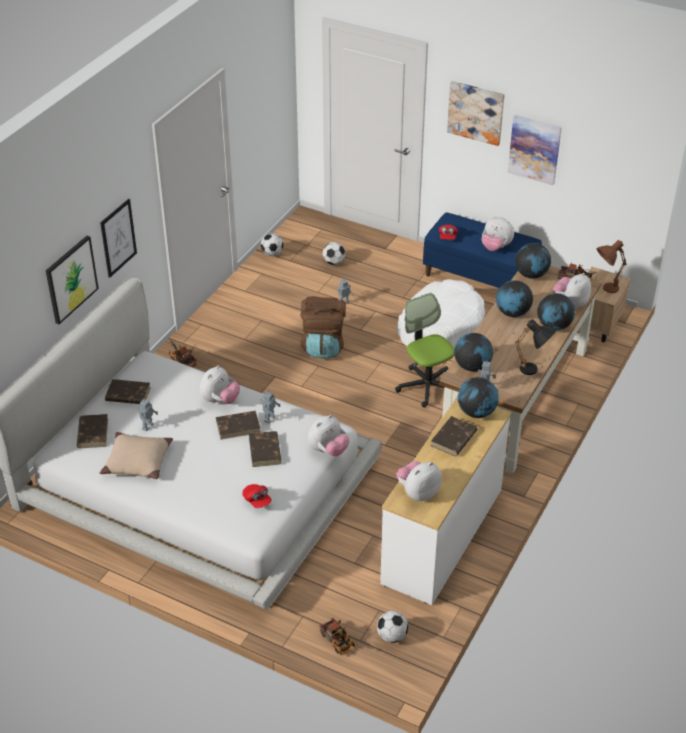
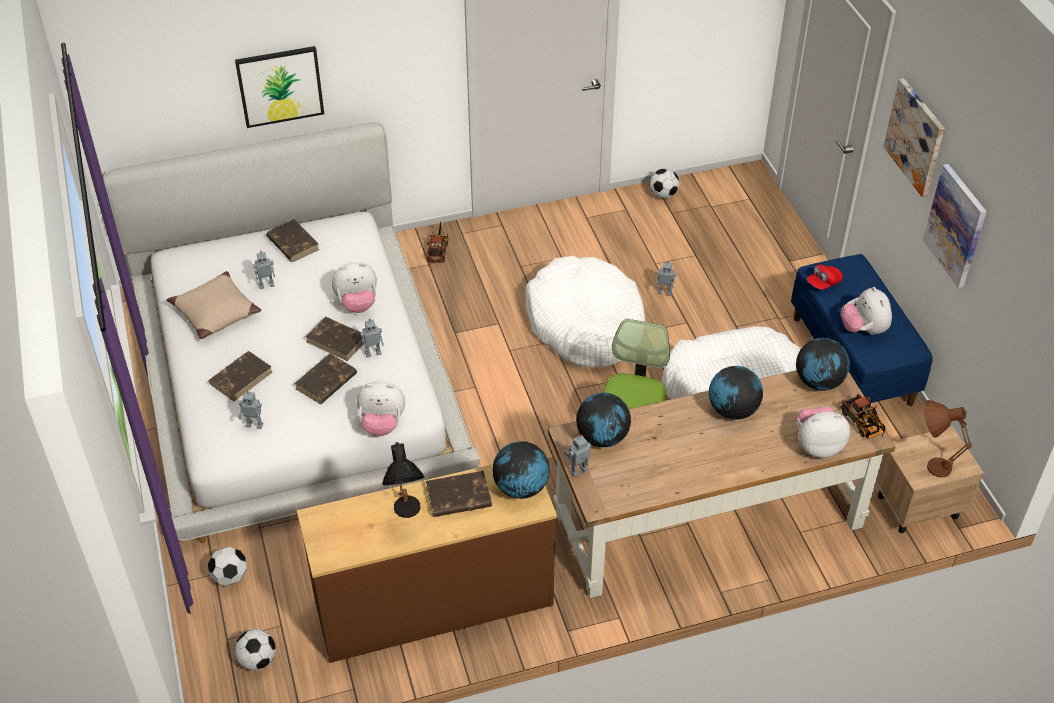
camera: 45 degrees right, 5 degrees up
(92, 433) = (219, 259): brown book -> brown book (241, 377)
(118, 238) = (374, 69): picture -> none
(257, 501) = (255, 424): red cap -> toy robot
(323, 346) = (585, 324): brown backpack -> white dog bed
(334, 262) = (713, 242): football -> football (230, 577)
(338, 643) = (207, 625): toy truck -> none
(418, 493) = (346, 524): plush toy -> none
(443, 536) = (434, 604): white dresser -> brown dresser
(534, 372) = (659, 492): black table lamp -> black table lamp (407, 515)
(554, 326) = (758, 458): globe -> none

